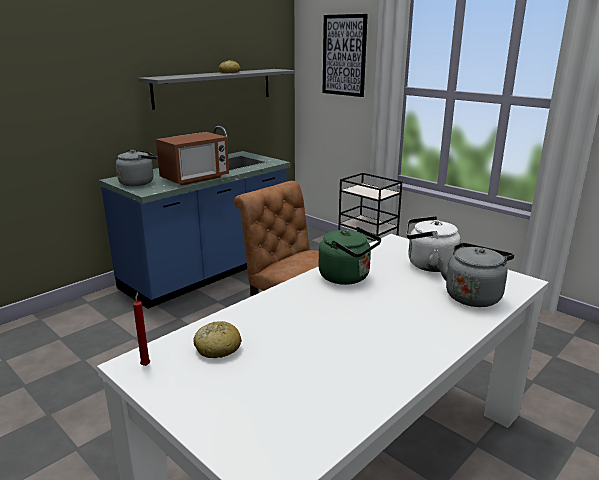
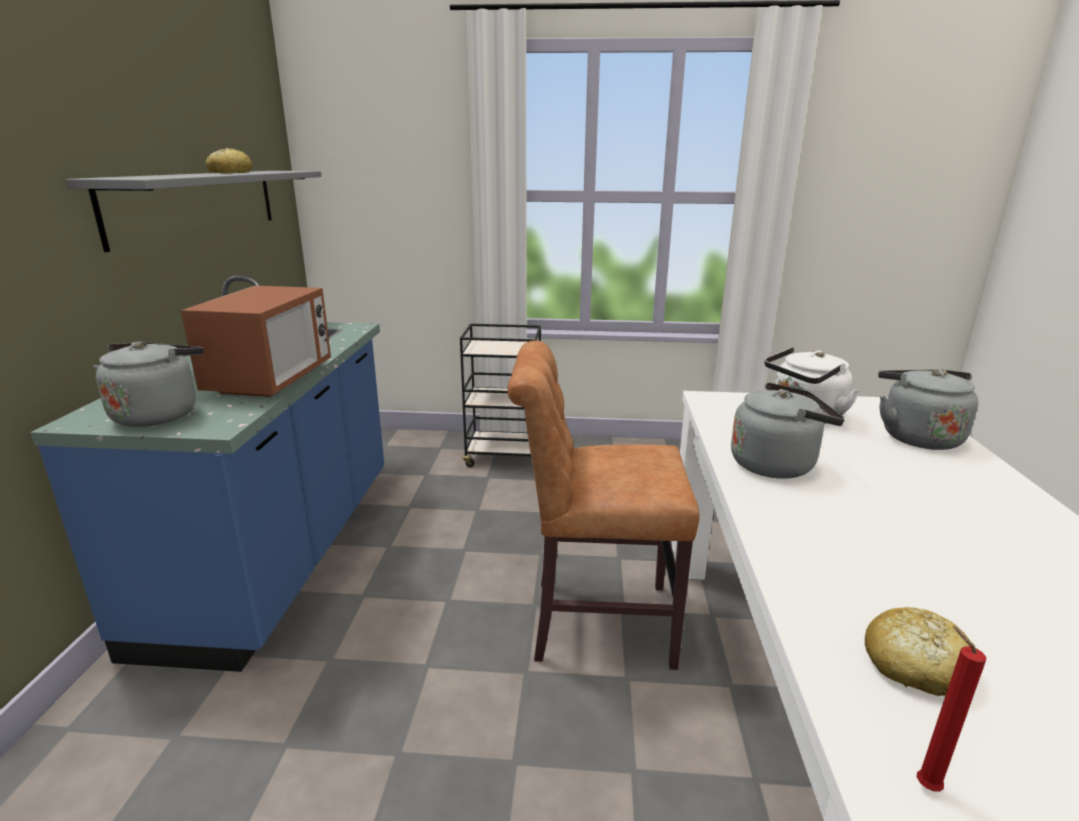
camera: 40 degrees left, 0 degrees up
(344, 55) = (398, 146): picture -> none
(347, 277) = (776, 464): green kettle -> grey kettle

